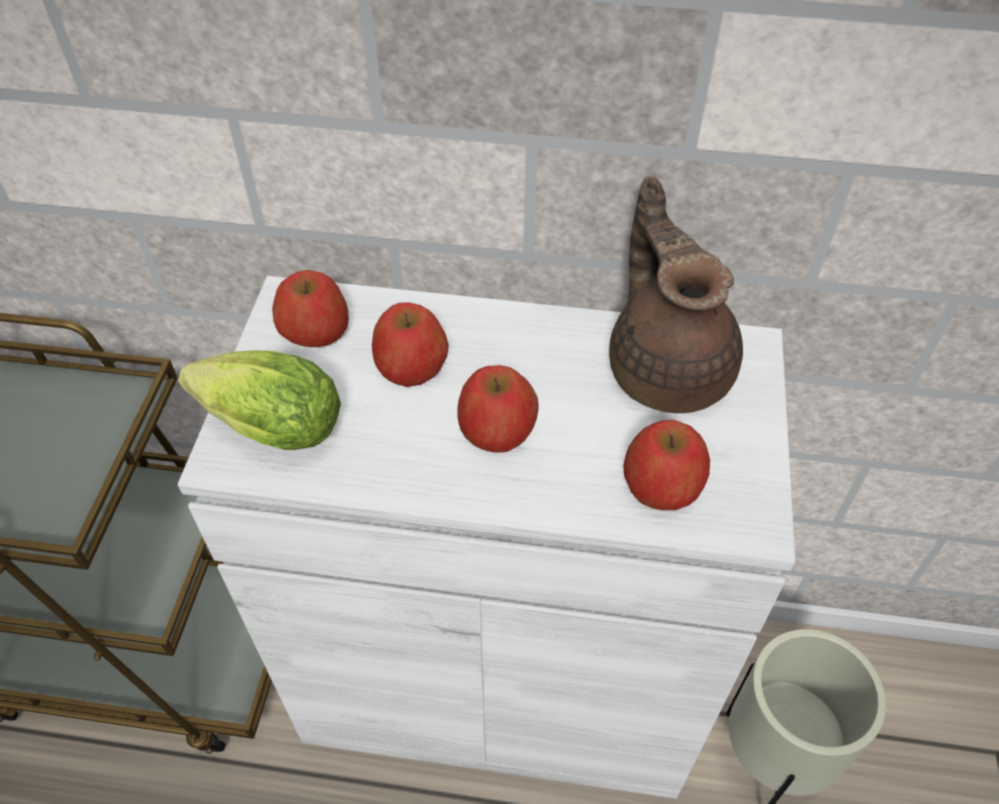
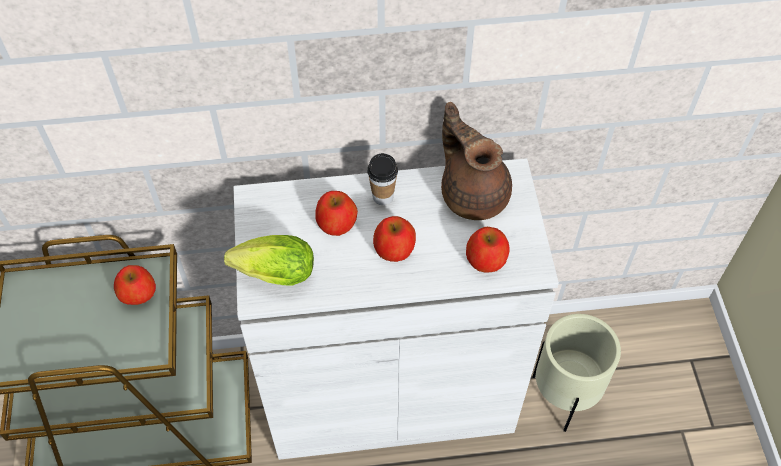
camera: 15 degrees left, 5 degrees up
(314, 331) = (275, 214): apple -> apple (137, 293)
(506, 340) = (383, 197): none -> cup

